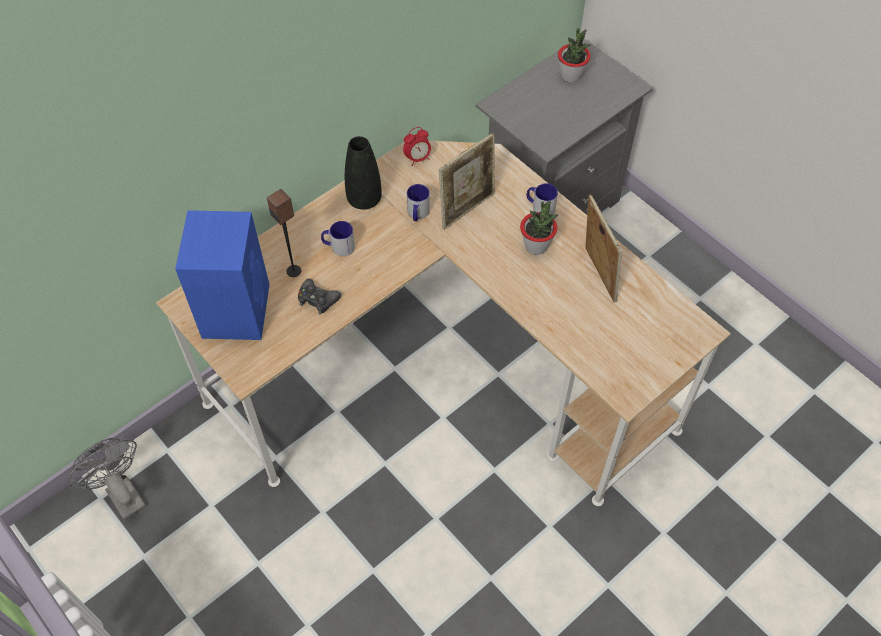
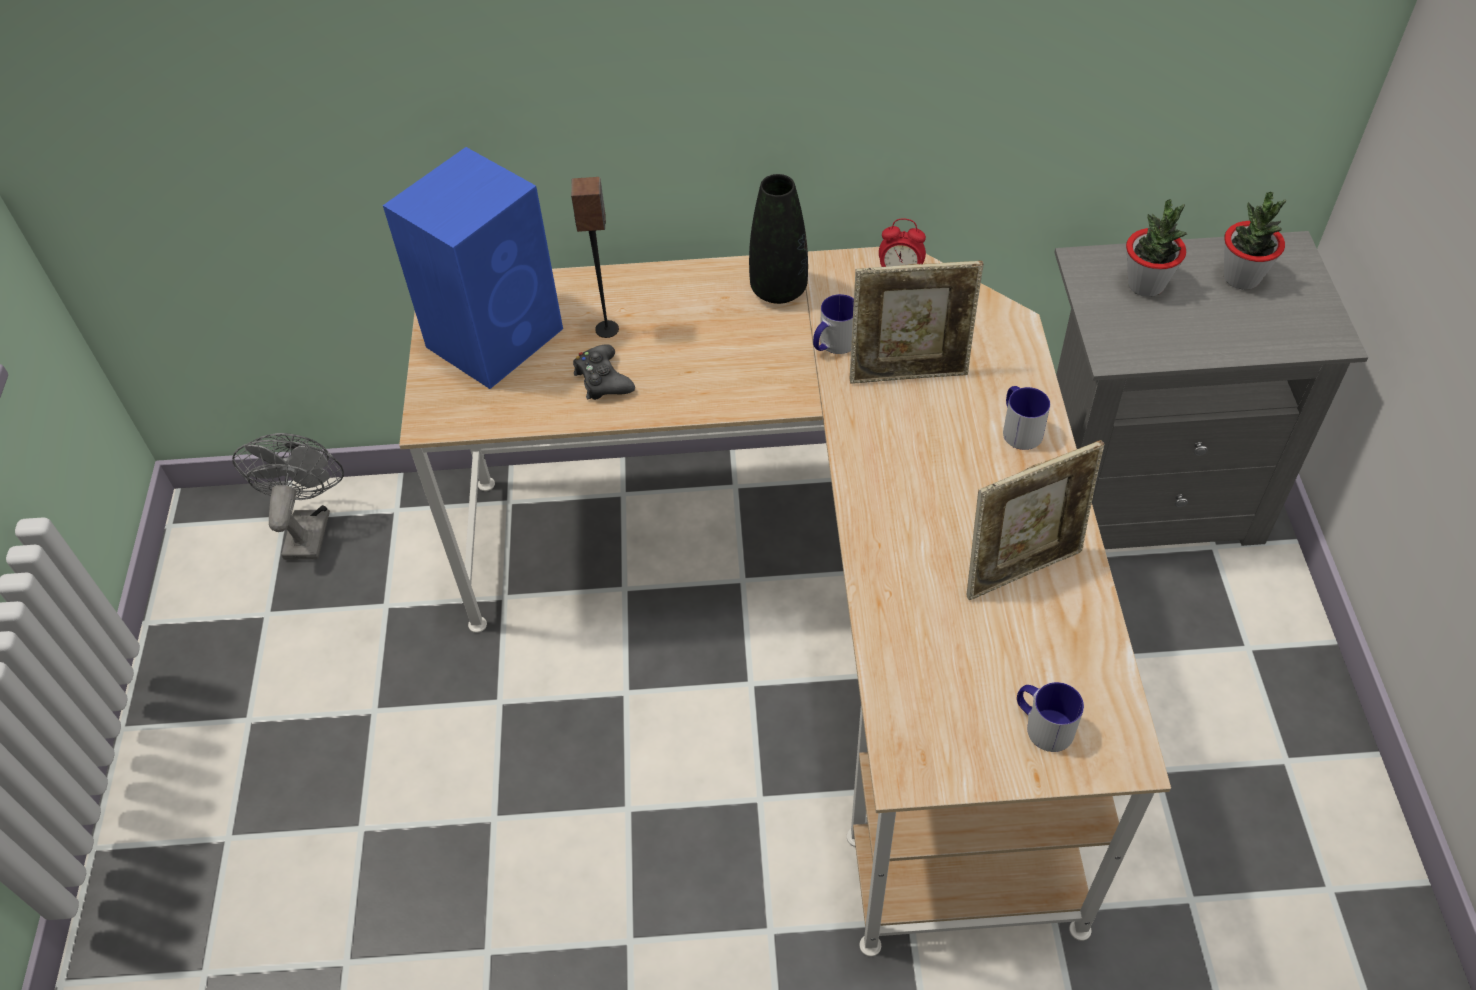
camera: 40 degrees right, 5 degrees down
(338, 246) = (690, 330): mug -> mug (1042, 725)
(536, 246) = (964, 477): potted plant -> potted plant (1146, 285)
(597, 274) = (1022, 569): picture frame -> picture frame turned 45 degrees clockwise

